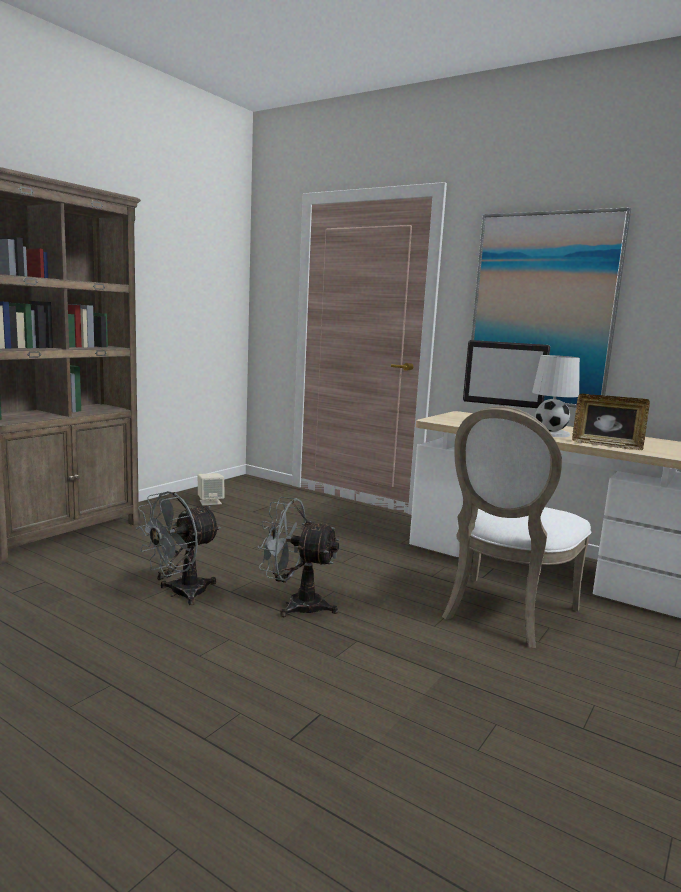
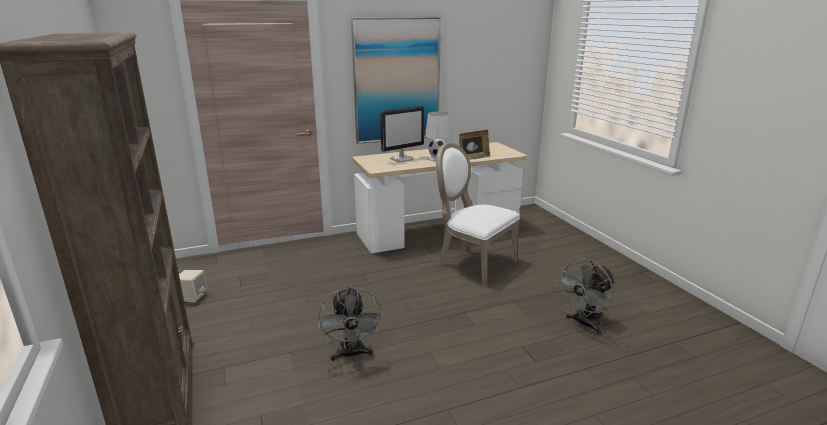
camera: 55 degrees left, 10 degrees up
(296, 605) = (409, 317): grey fan -> grey fan (584, 324)
(504, 614) = (472, 263): white chair -> white chair turned 150 degrees clockwise

